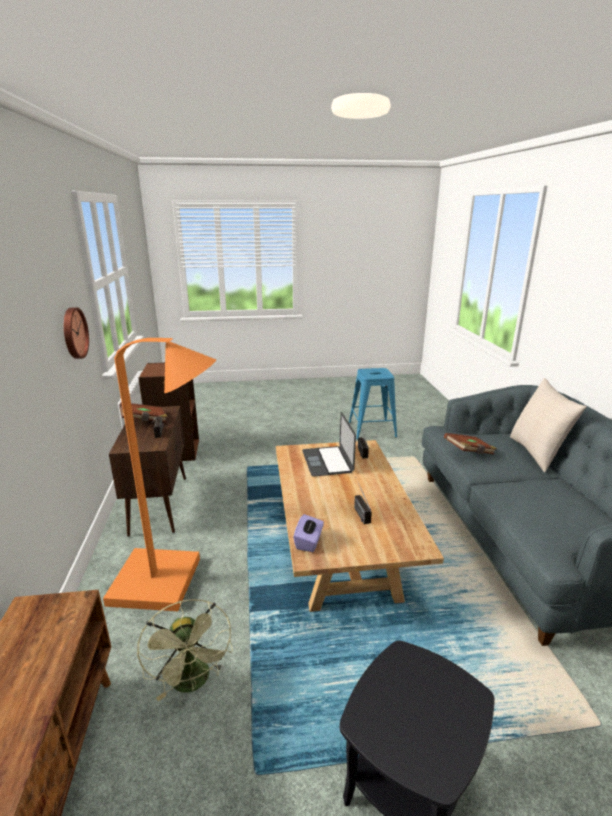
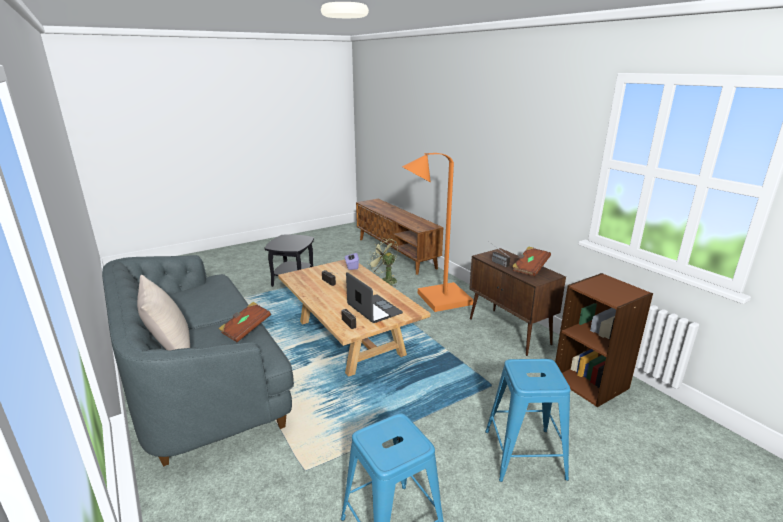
camera: 155 degrees right, 0 degrees up
(73, 333) = (545, 176): wall clock -> none
(276, 434) = (524, 454): none -> blue stool

